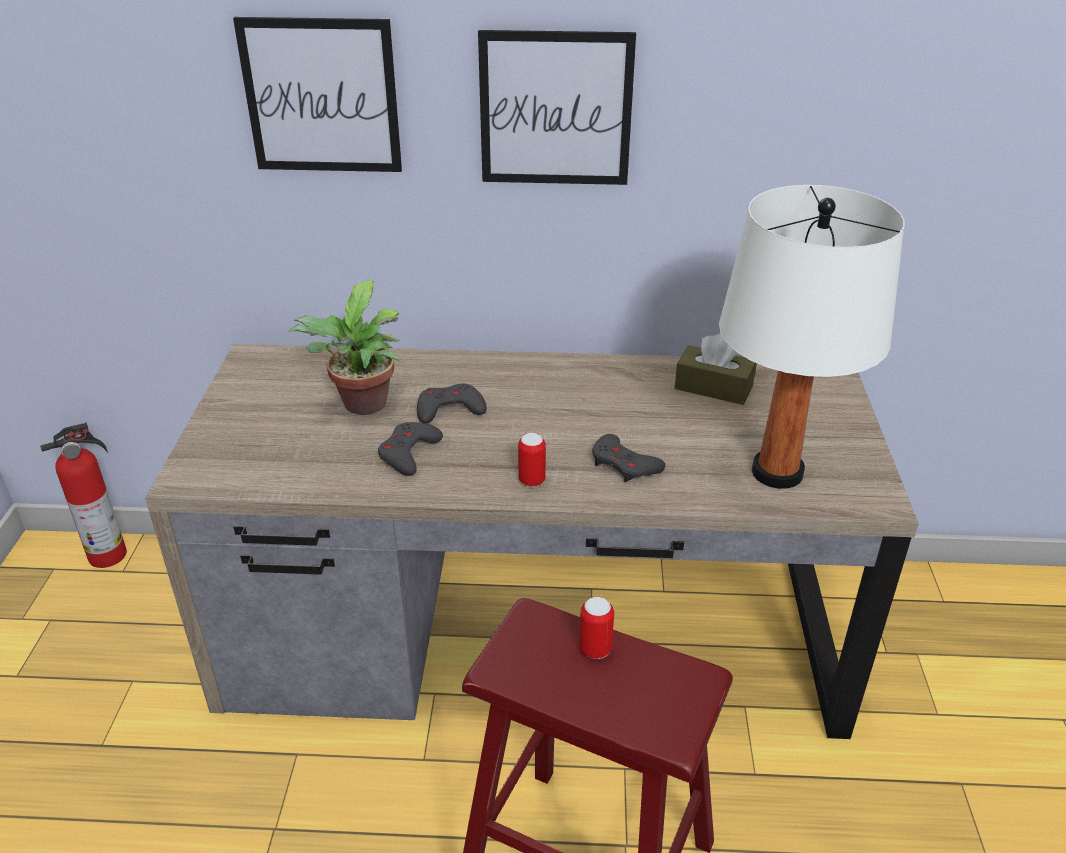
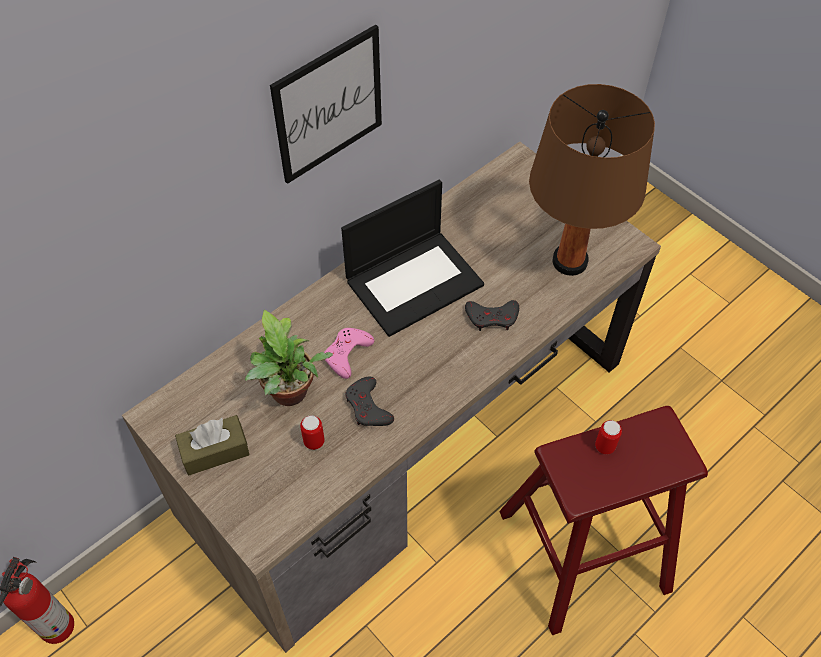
camera: 45 degrees left, 20 degrees up
(321, 96) = (157, 201): picture -> none
(449, 409) = (347, 354): grey game controller -> pink game controller
(532, 480) = (459, 369): can -> can (314, 442)
(587, 397) = (414, 281): none -> laptop
(713, 387) = (472, 219): brown tissue box -> brown tissue box (215, 451)
(777, 472) = (569, 261): white table lamp -> brown table lamp

